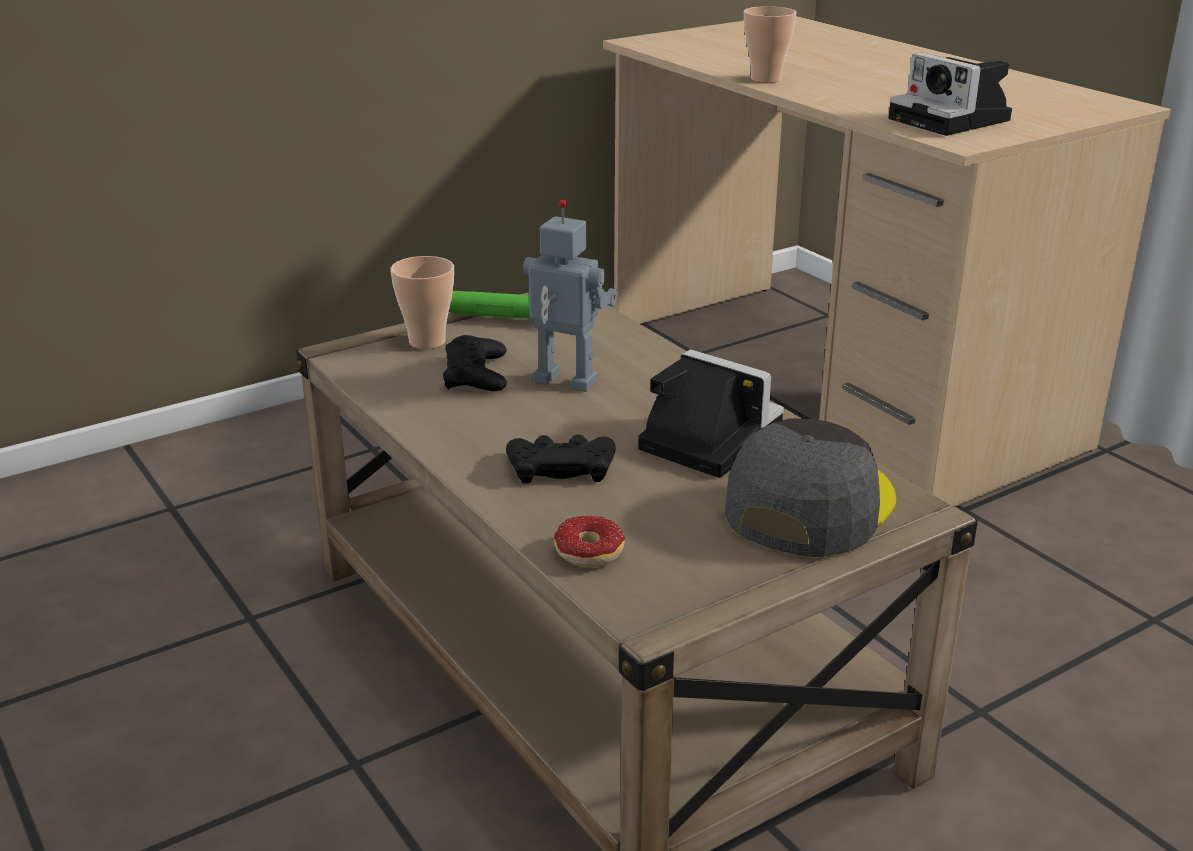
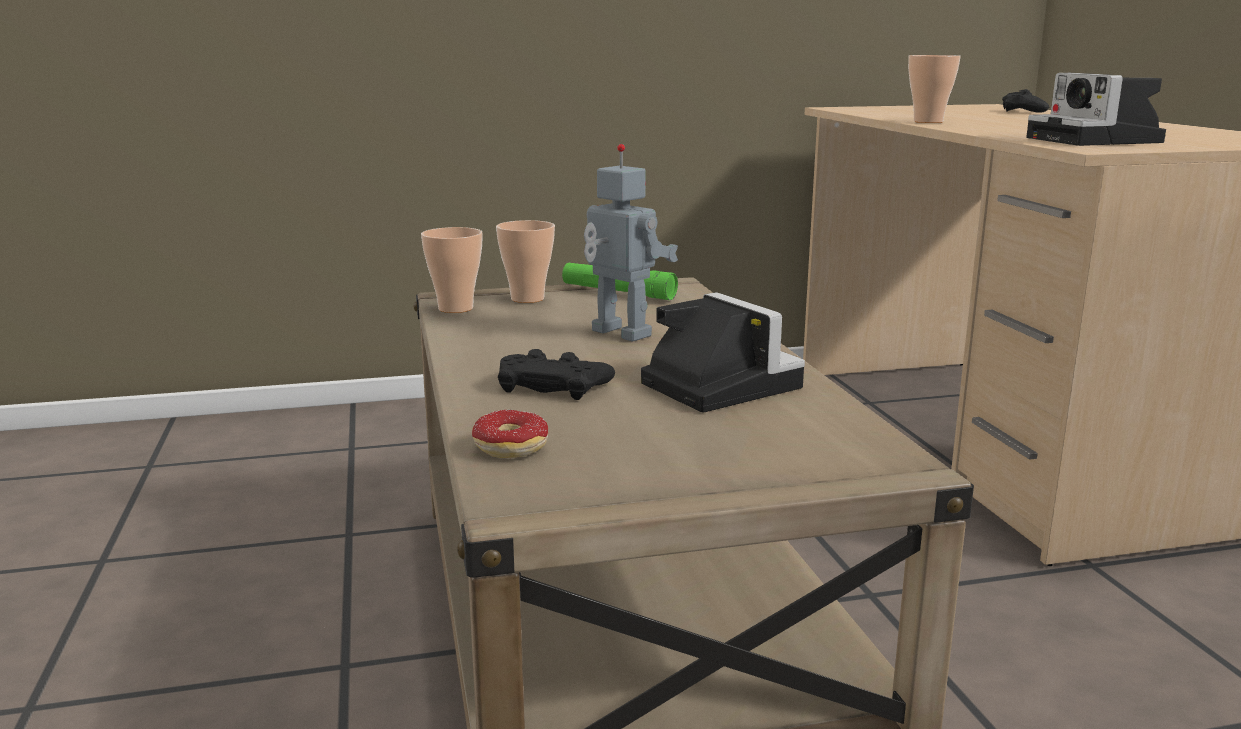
camera: 20 degrees right, 10 degrees down
(364, 369) = (455, 308): none -> cup
(476, 374) = (546, 321): black game controller -> black game controller (1024, 110)
(809, 505) = (778, 444): grey cap -> none

